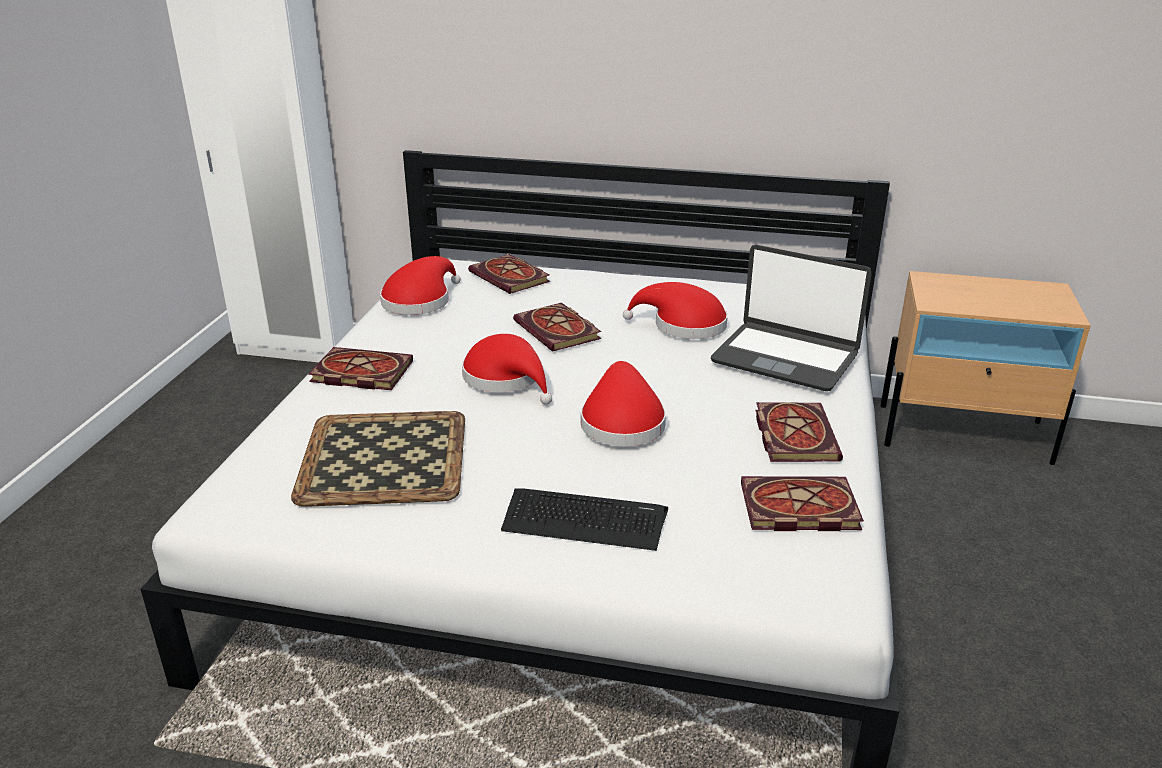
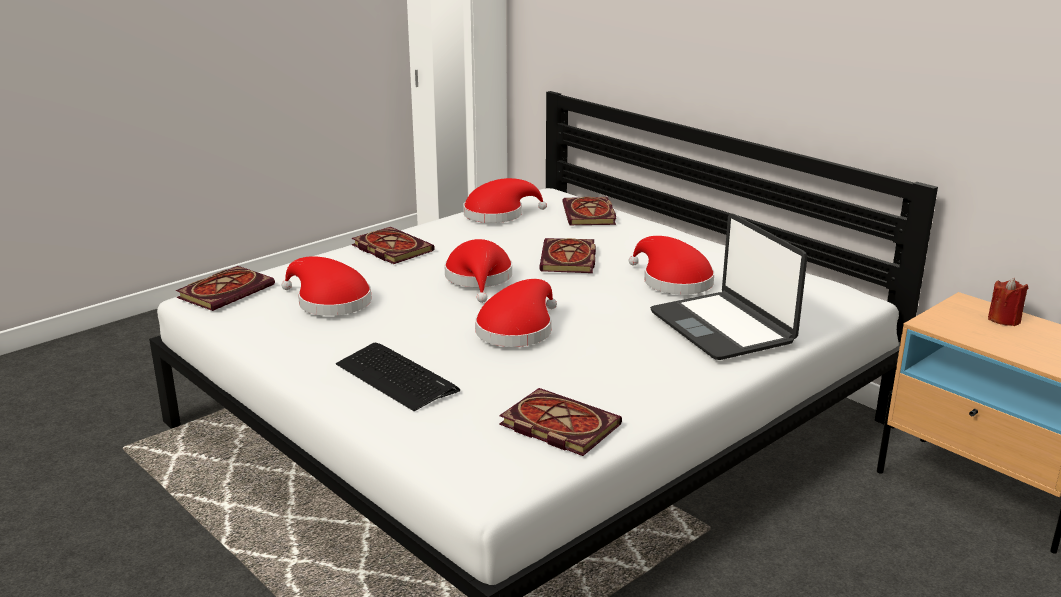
camera: 35 degrees right, 5 degrees down
(385, 459) = (329, 302): tray -> red hat
(793, 434) = (639, 380): book -> book (227, 291)
(970, 286) = (1004, 319): none -> red candle

